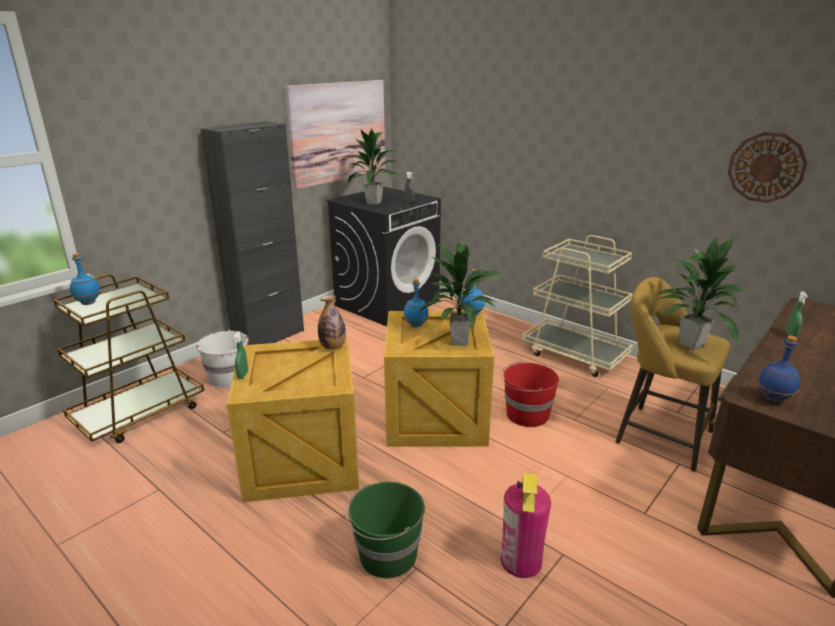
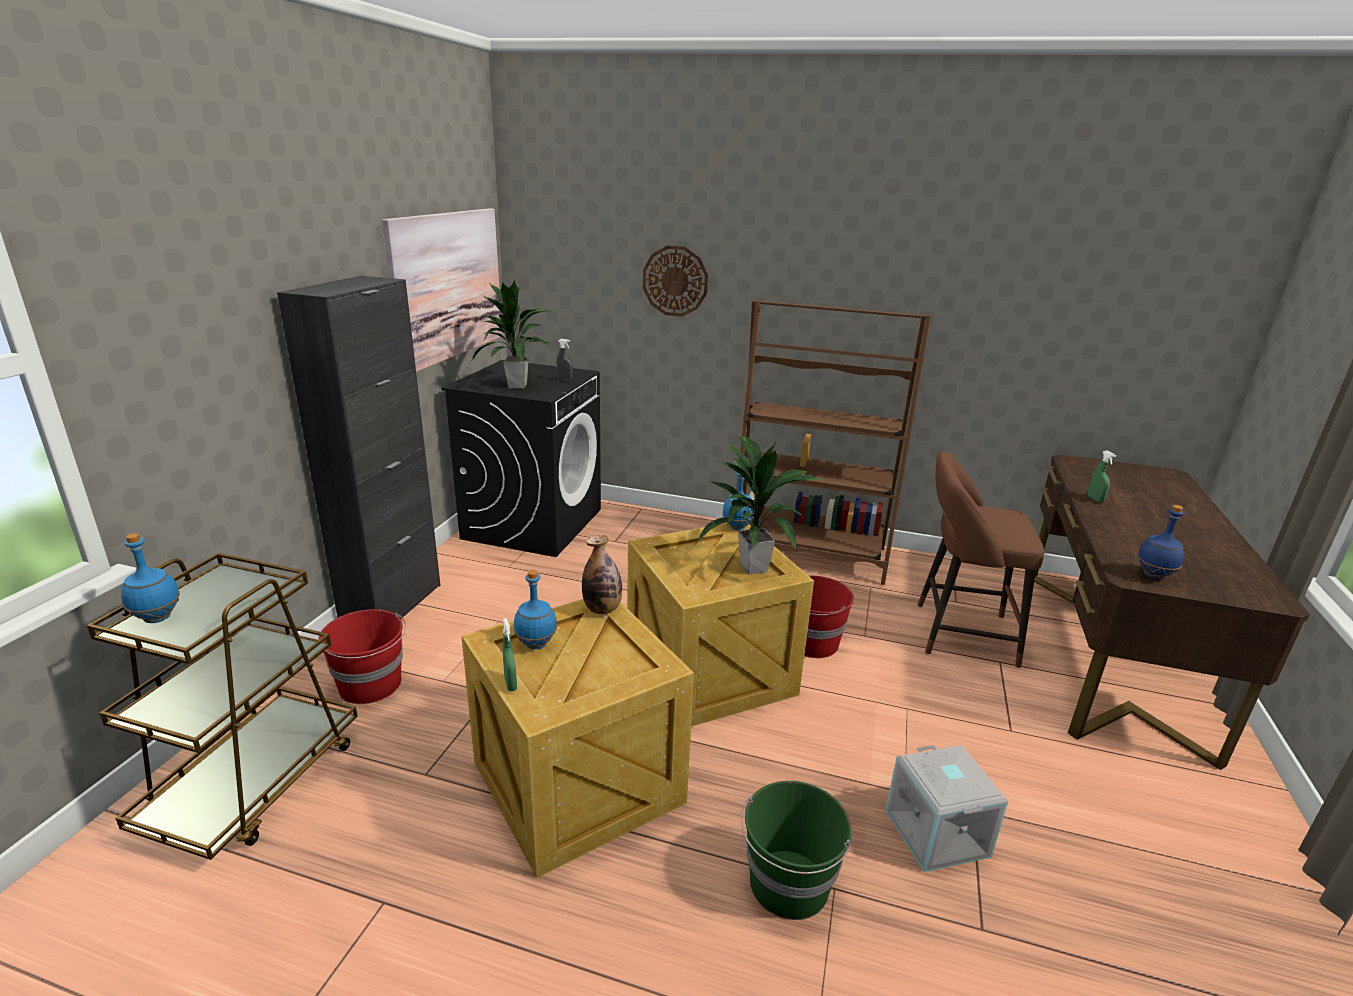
camera: 25 degrees left, 0 degrees up
(228, 378) = (371, 685): white bucket -> red bucket
(416, 325) = (680, 555): blue bottle -> blue bottle (536, 645)
(521, 561) = (938, 833): fire extinguisher -> grey storage box
(574, 355) = (808, 553): beige cart -> brown bookcase
(657, 435) = (957, 633): yellow stool -> brown stool
(690, 344) = (1002, 525): potted plant -> none
(766, 167) = (1018, 315): wall clock -> wall clock (675, 281)

